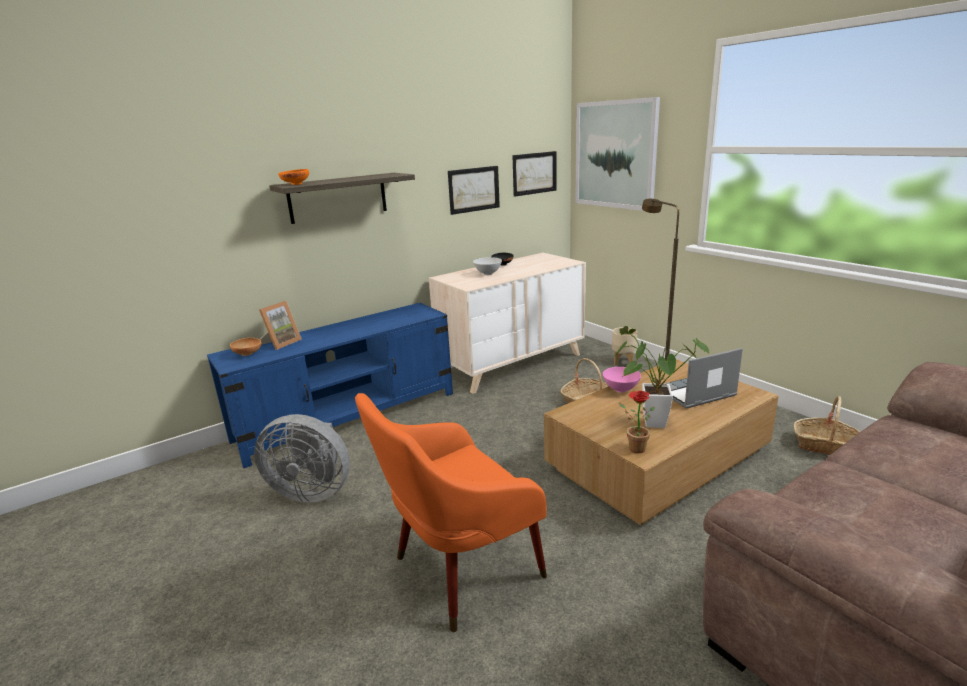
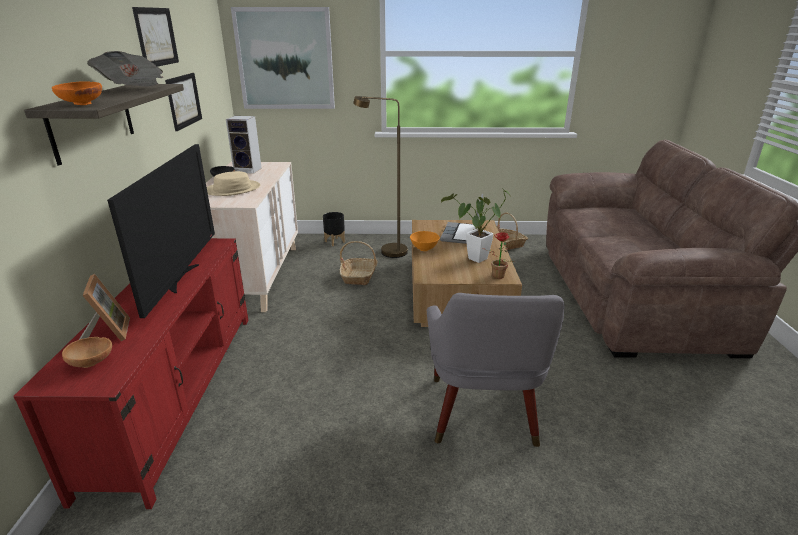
camera: 55 degrees left, 5 degrees up
(312, 491) = (278, 463): grey fan -> none
(349, 416) = (178, 391): blue tv stand -> red tv stand
(365, 177) = (134, 90): none -> newspaper
(366, 328) = (181, 278): none -> television
(459, 571) = (482, 417): orange armchair -> grey armchair
(488, 274) = (232, 189): white bowl -> beige hat
(534, 173) = (213, 80): picture -> picture (156, 37)
(536, 262) = (249, 170): none -> speaker
(620, 389) = (424, 249): pink bowl -> orange bowl
(623, 362) = (335, 242): beige planter -> black planter

